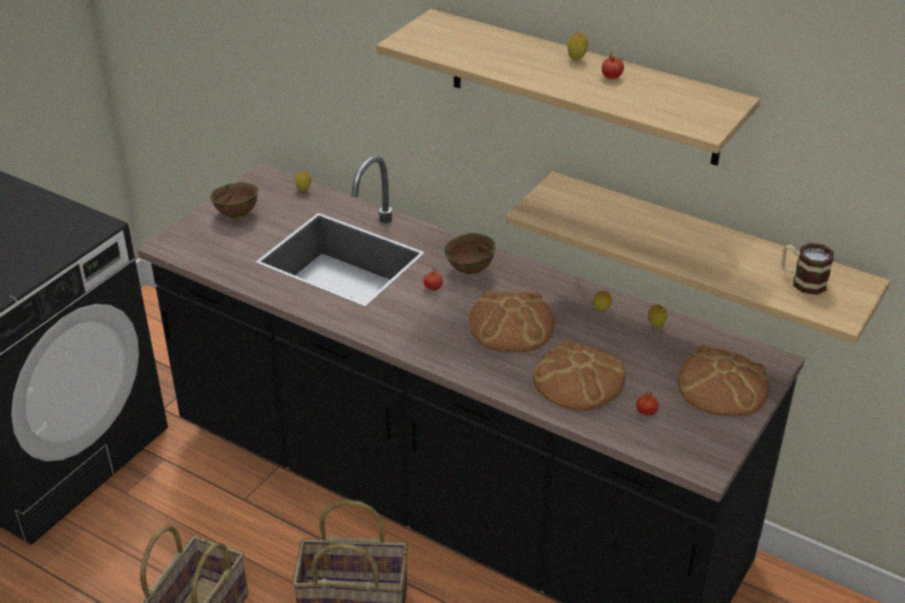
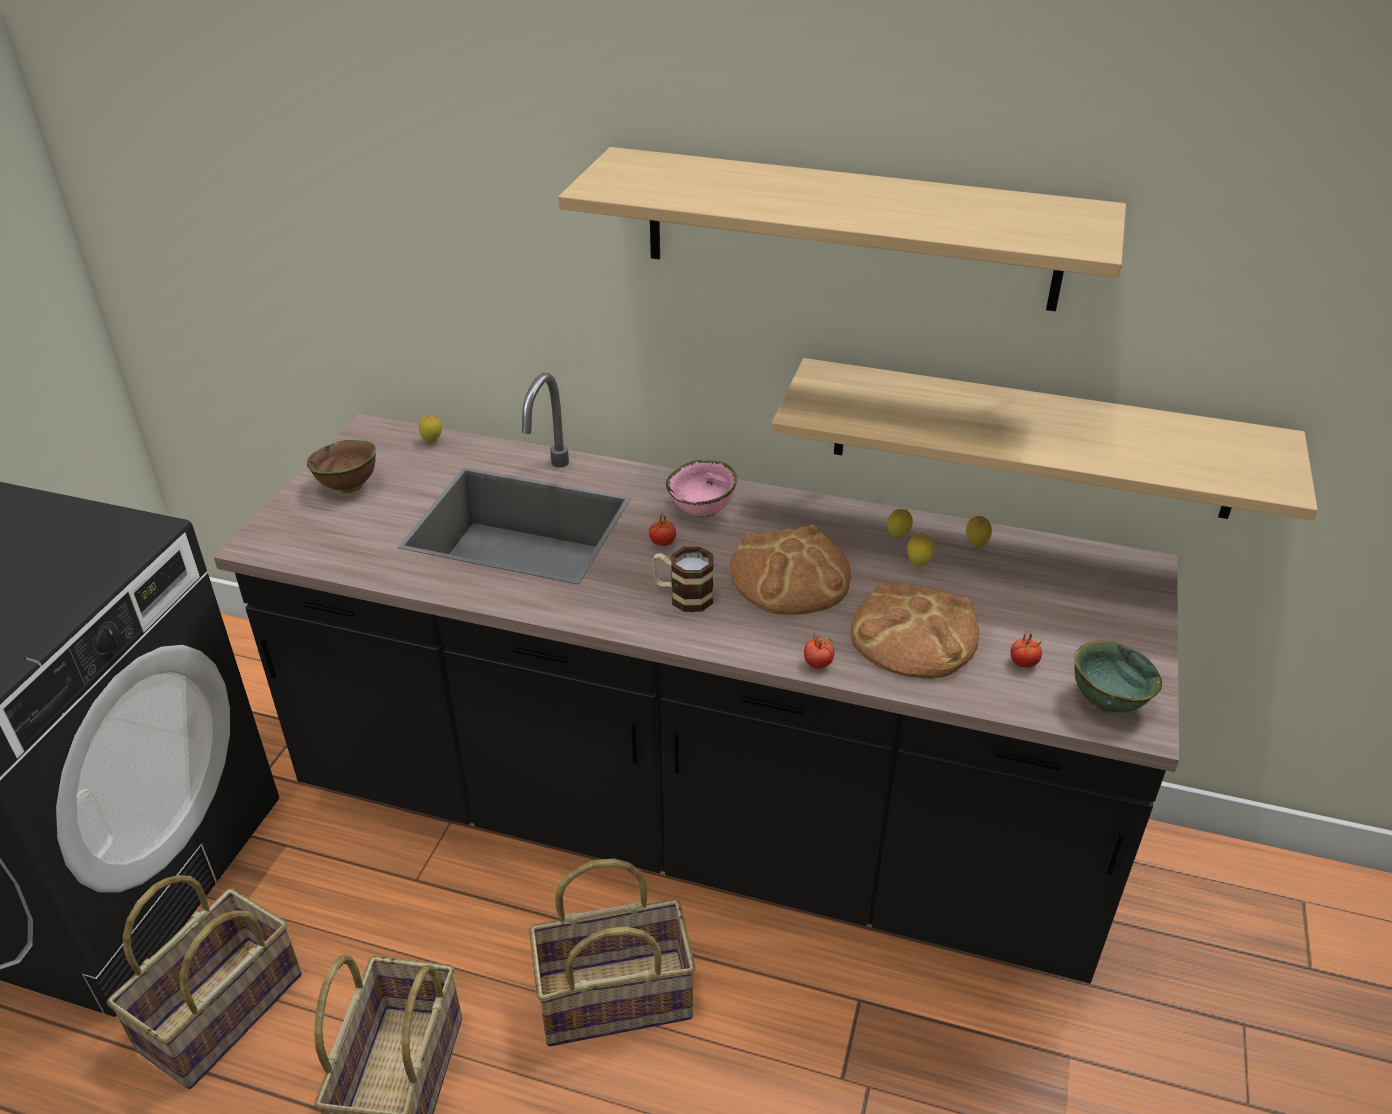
camera: 15 degrees left, 0 degrees up
(97, 557) = (222, 1014): none -> basket
(471, 271) = (703, 512): brown bowl -> pink bowl
(576, 59) = (852, 184): lemon -> lemon (918, 564)
(611, 77) = (915, 200): tomato -> tomato (818, 664)
(690, 447) = (1105, 701): none -> green bowl
(722, 386) = (1099, 609): bread -> none
(802, 281) = (1203, 449): mug -> mug (683, 596)

